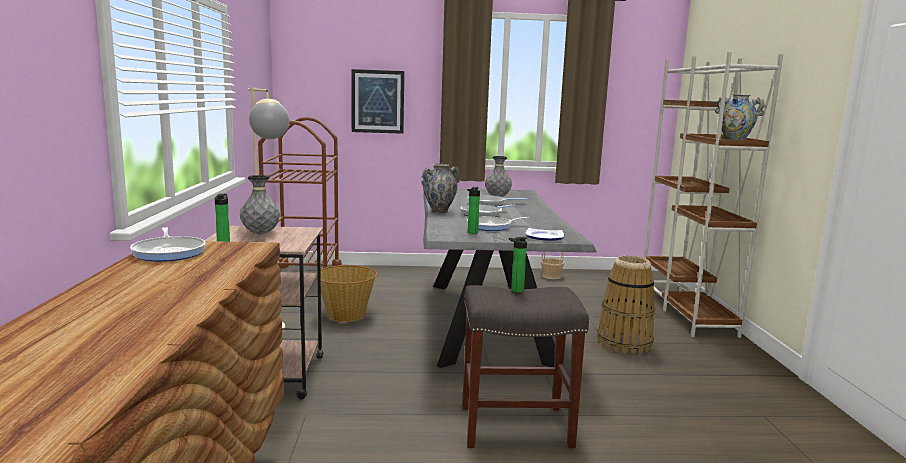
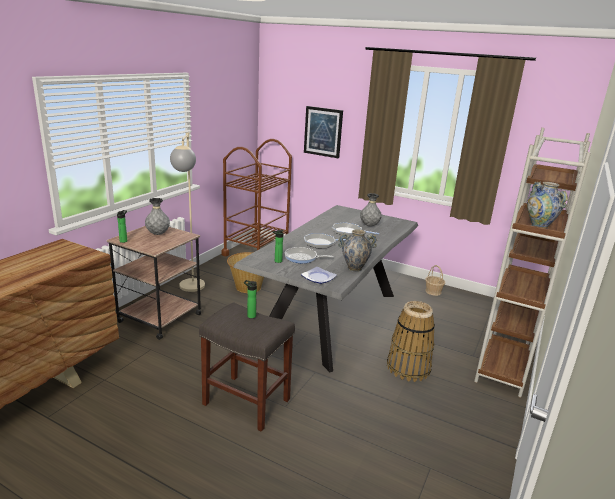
camera: 30 degrees right, 10 degrees up
(169, 252) = (50, 250): frying pan -> none
(439, 211) = (296, 234): vase -> vase (354, 268)

